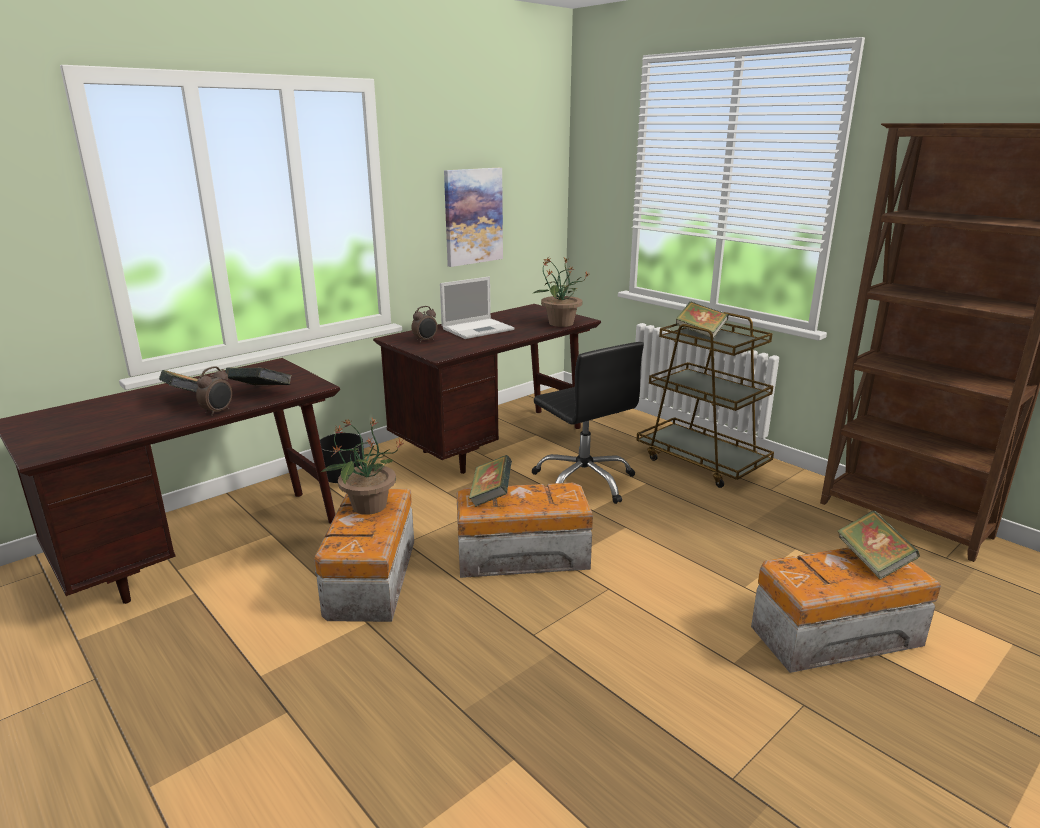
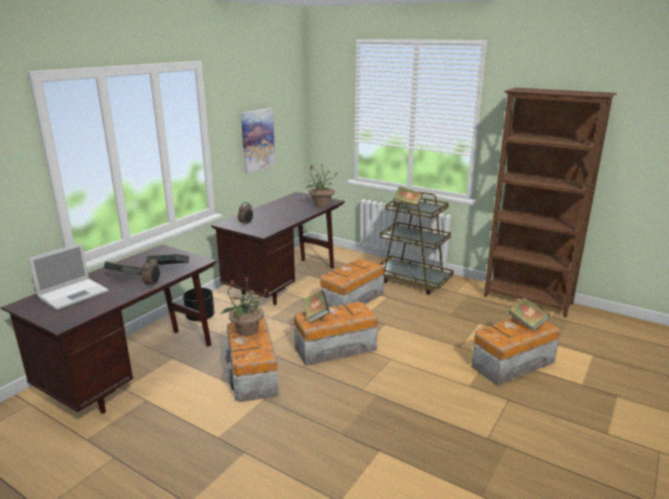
camera: 15 degrees left, 0 degrees up
(478, 329) = (274, 212): laptop -> laptop (74, 293)
(584, 481) = (350, 300): black office chair -> storage box

